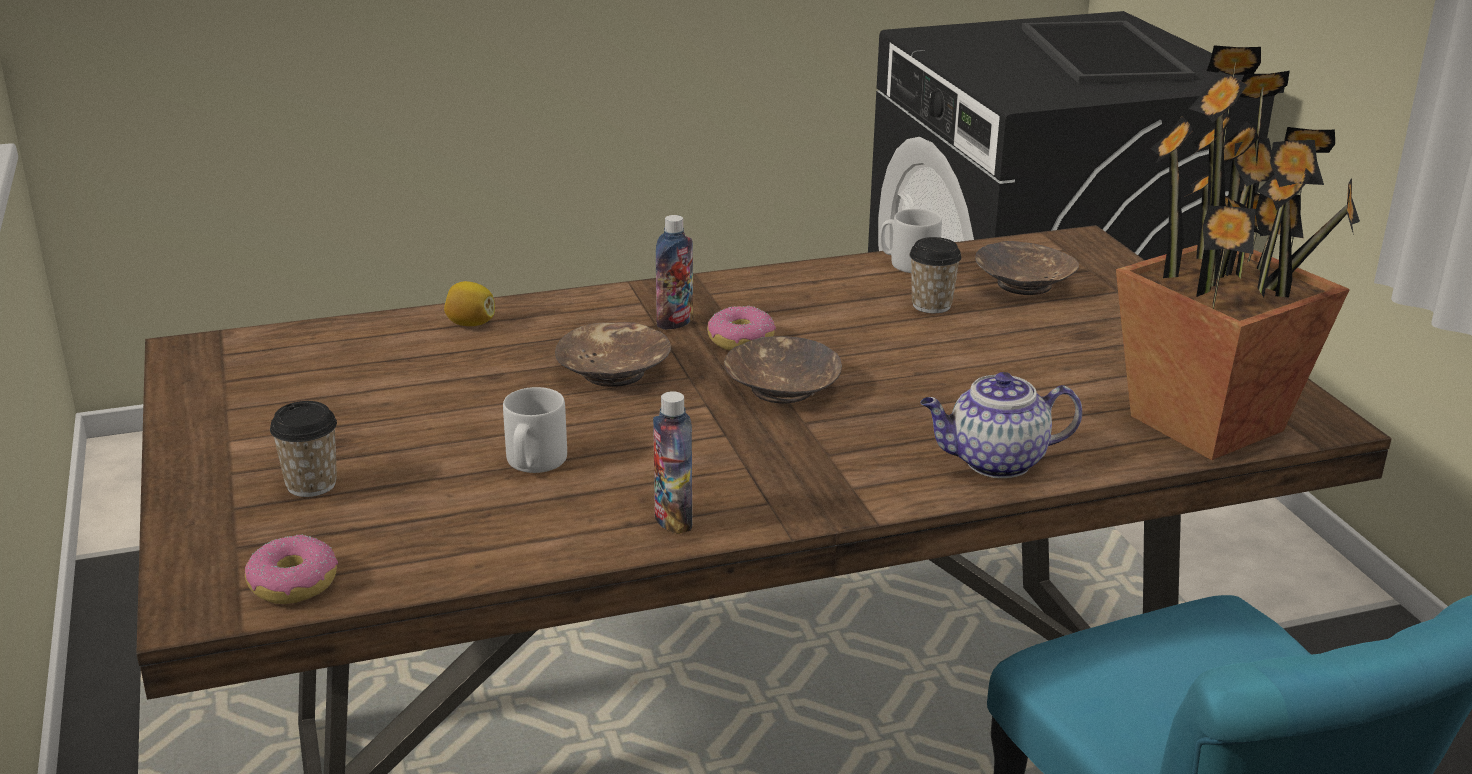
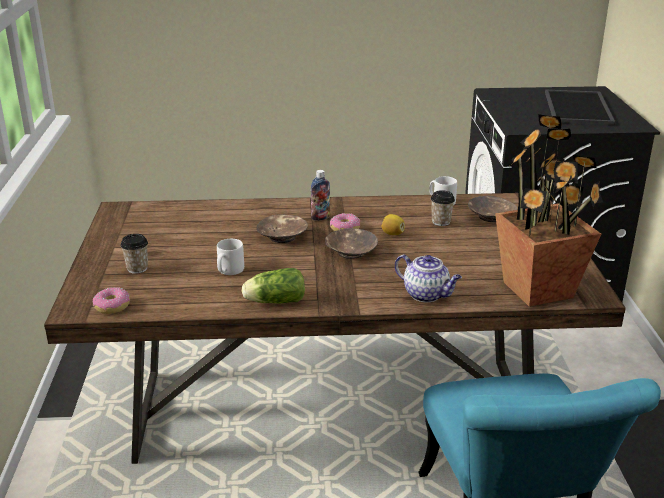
camera: 15 degrees right, 0 degrees up
(470, 324) = (233, 209): lemon -> lemon (392, 234)
(673, 520) = (273, 301): bottle -> lettuce
(994, 462) = (427, 295): teapot -> teapot turned 150 degrees counterclockwise

